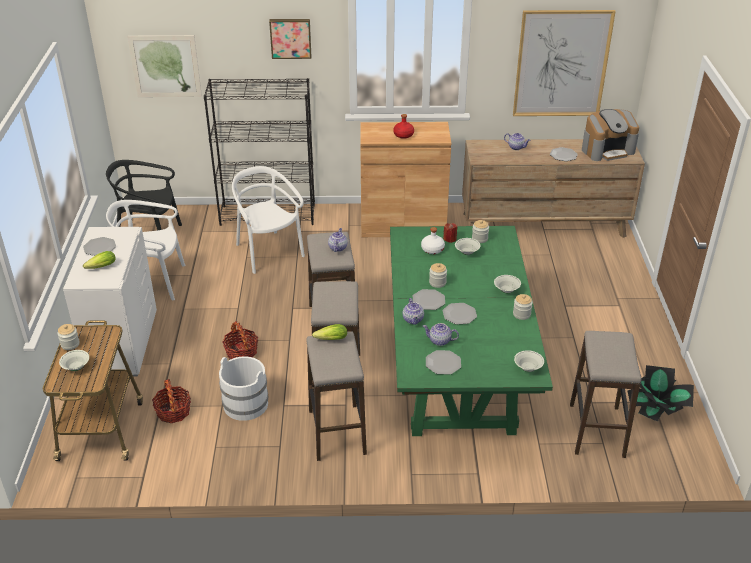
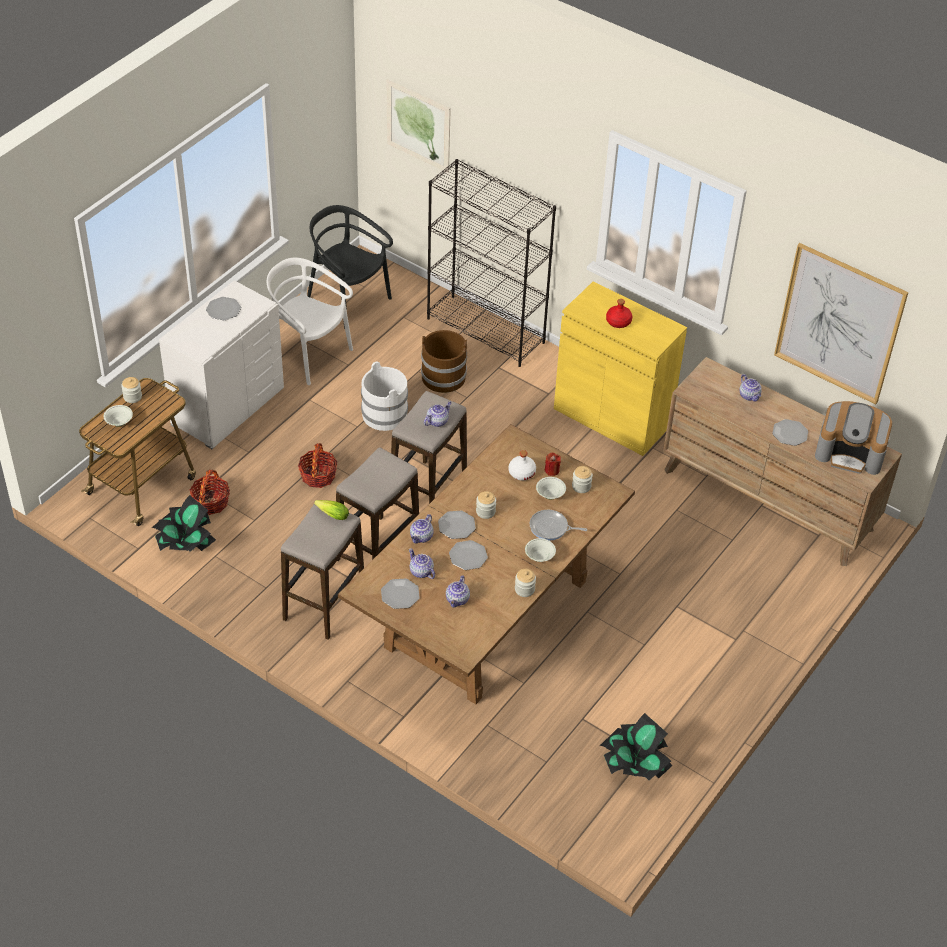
camera: 35 degrees right, 10 degrees up
(100, 267) = (205, 332): lettuce -> none
(182, 452) = (185, 545): none -> potted plant
(246, 404) = (275, 531): white bucket -> white bucket (385, 414)
(268, 252) = (444, 377): white chair -> brown bucket
(290, 38) = (545, 155): picture -> none
(403, 225) = (612, 417): brown cabinet -> yellow cabinet
(457, 375) = (486, 615): green dining table -> brown dining table
(486, 345) = (457, 600): none -> teapot
(491, 270) = (551, 528): none -> frying pan
(528, 368) = (466, 644): white bowl -> none
(597, 430) = (555, 747): stool -> none

